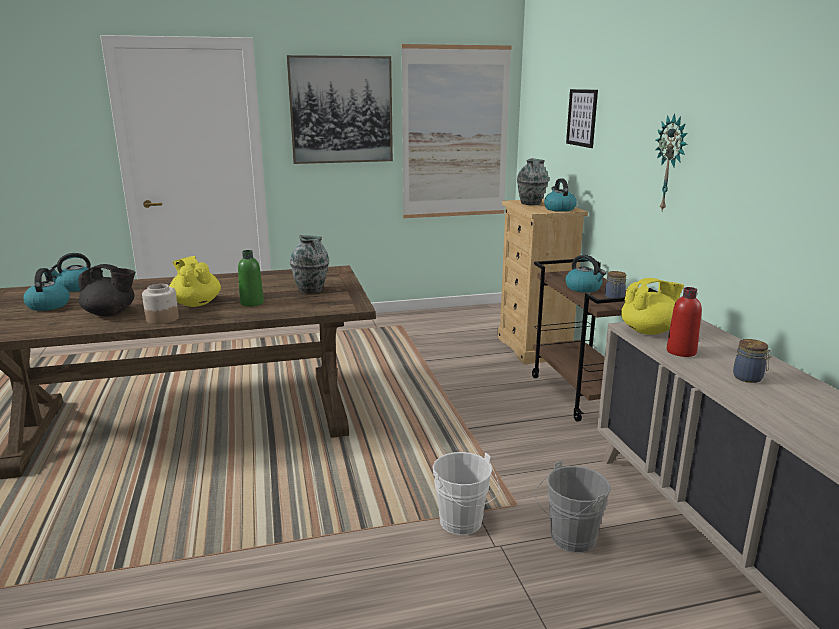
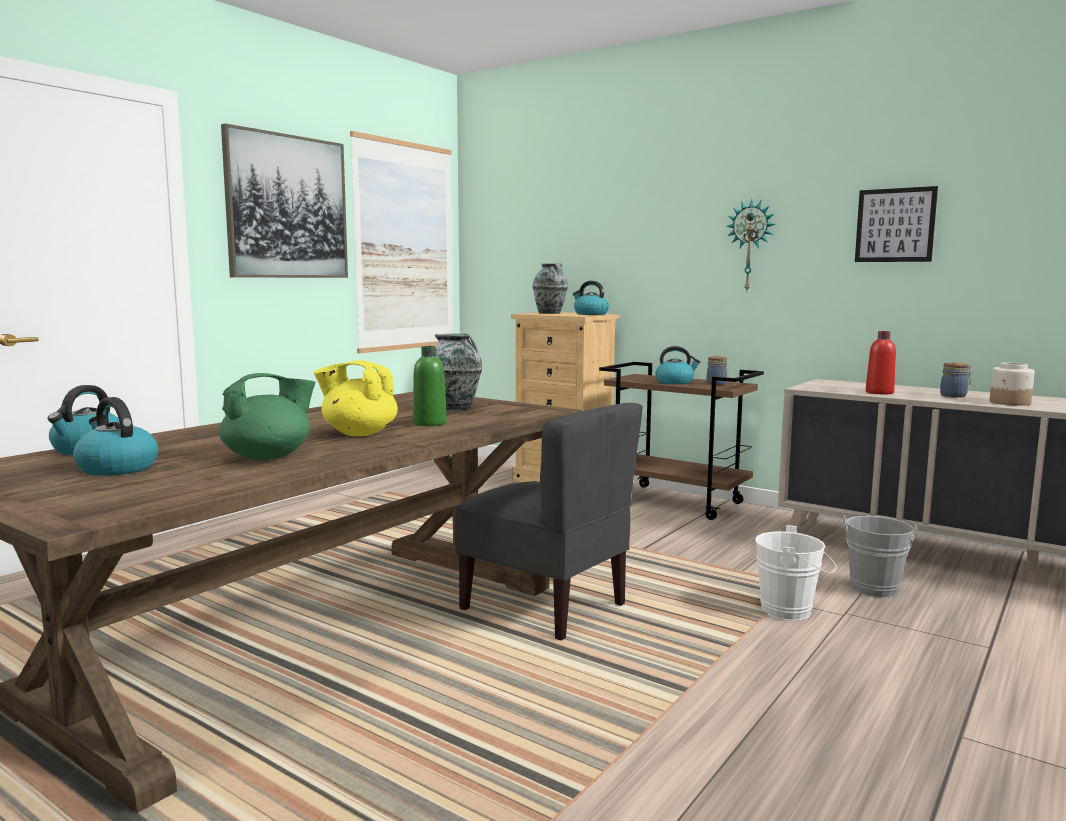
camera: 40 degrees left, 10 degrees down
(110, 314) = (269, 457): black teapot -> green teapot
(162, 319) = (368, 448): jar -> jar (1010, 403)
(323, 448) = (545, 606): none -> grey chair
(582, 118) = (592, 219): picture -> picture (895, 225)
(649, 331) = (824, 388): yellow teapot -> none

